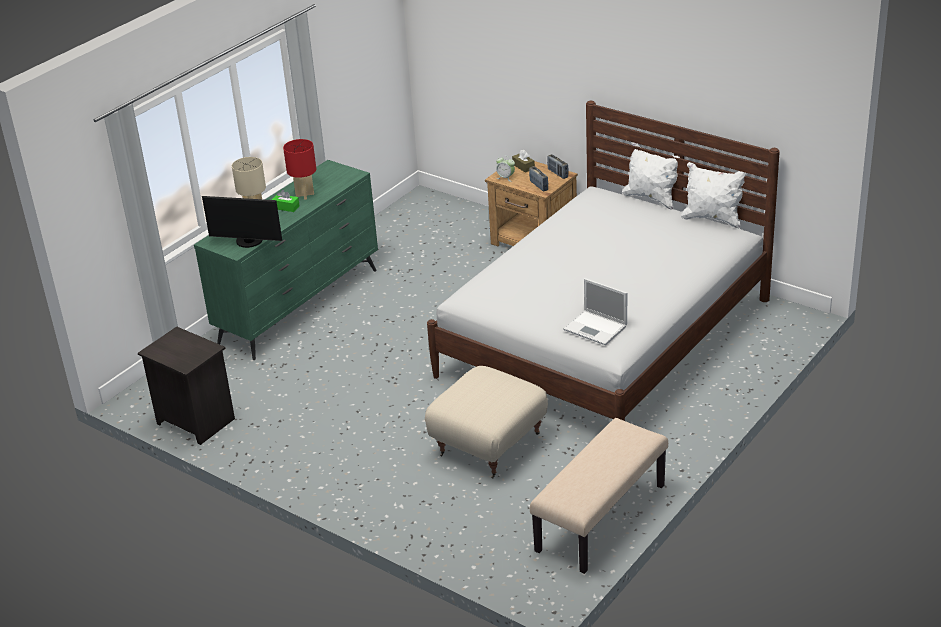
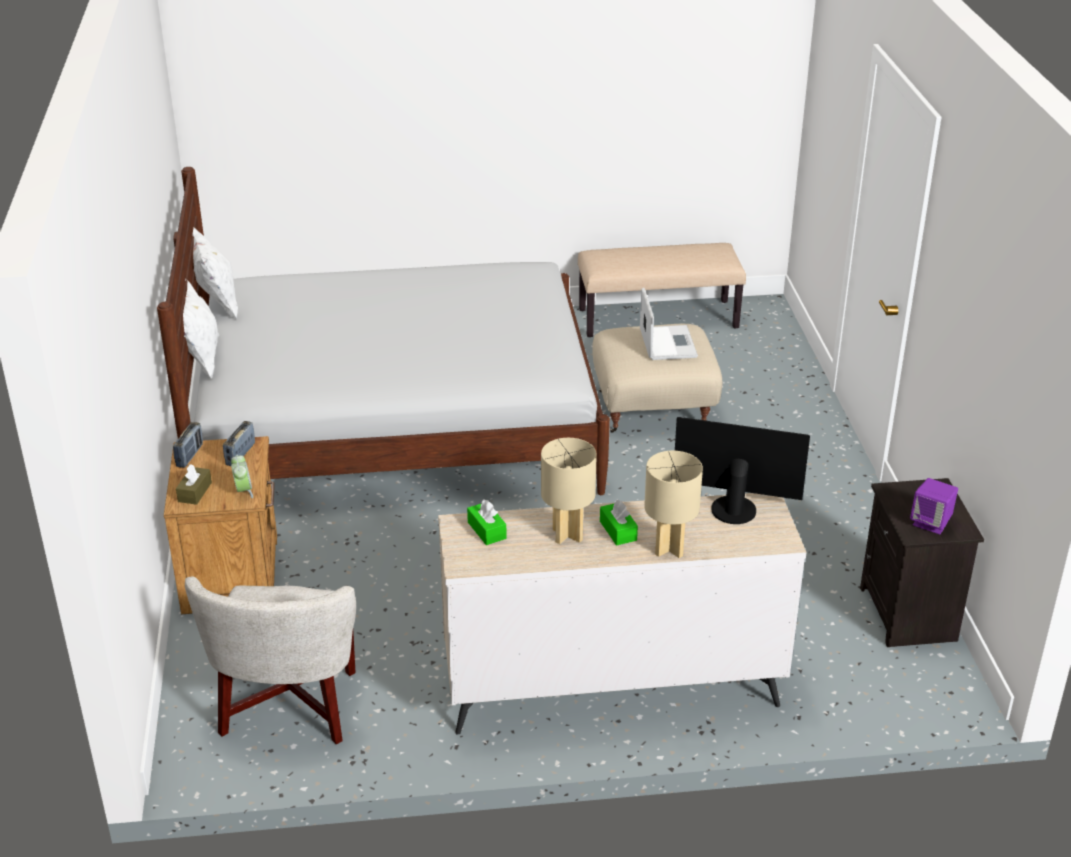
camera: 135 degrees left, 0 degrees up
(172, 344) = (931, 523): none -> purple speaker
(248, 242) = (734, 507): monitor -> monitor turned 45 degrees counterclockwise
(300, 306) = (611, 689): green dresser -> beige dresser
(304, 195) = (568, 535): red table lamp -> beige table lamp
(340, 179) = (486, 530): none -> green tissue box
(419, 227) = (290, 704): none -> white armchair
(596, 328) = (517, 281): laptop -> laptop (667, 342)

